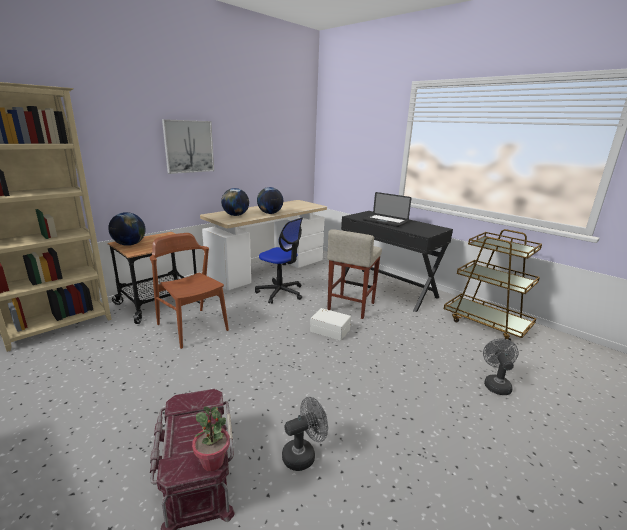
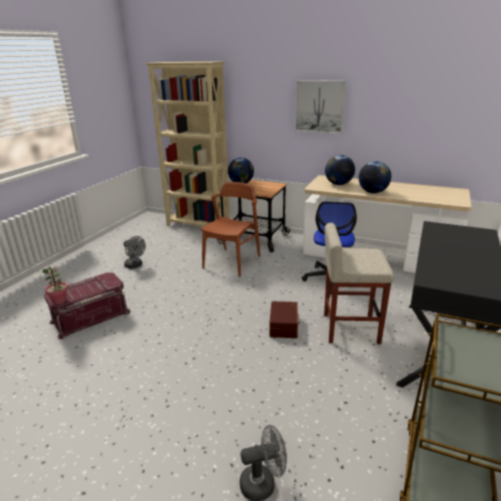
camera: 70 degrees right, 5 degrees up
(303, 454) = (111, 352): grey fan -> grey fan (135, 265)
(330, 330) = (284, 326): white storage box -> brown storage box
(385, 221) = (450, 247): laptop -> none

